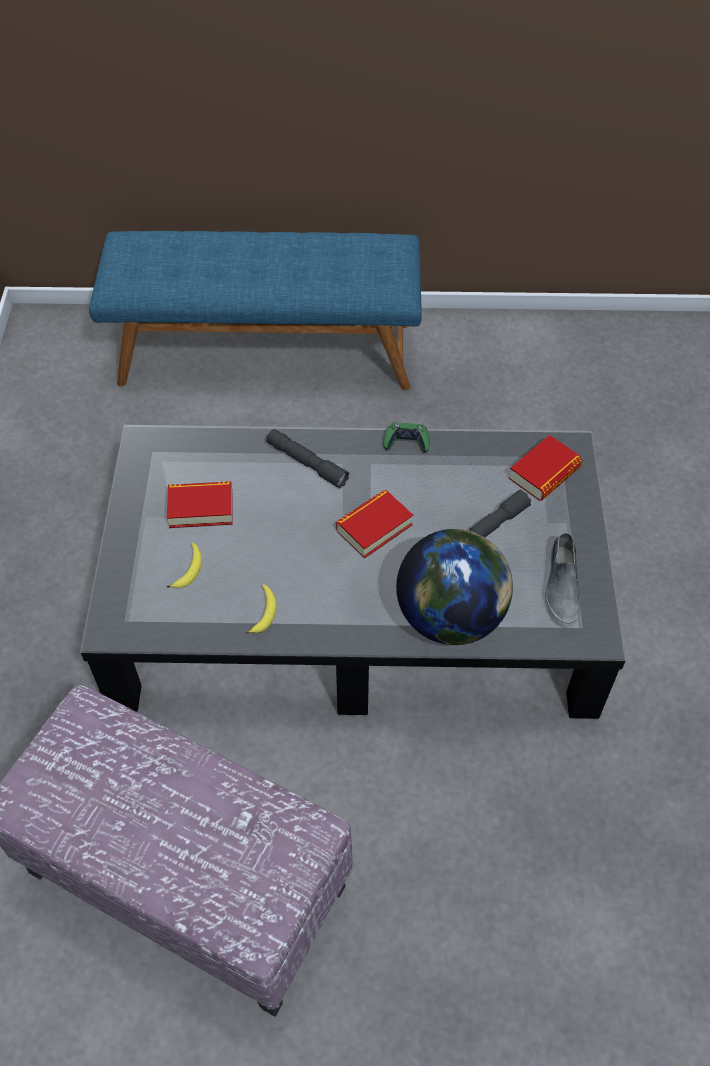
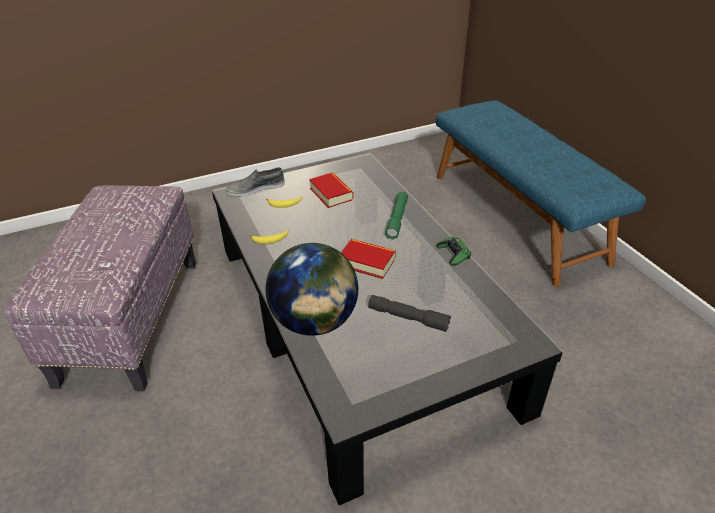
camera: 65 degrees right, 15 degrees down
(307, 463) = (397, 219): grey flashlight -> green flashlight
(544, 473) = (489, 333): book -> none
(561, 587) = (382, 376): grey shoe -> grey shoe (255, 188)

